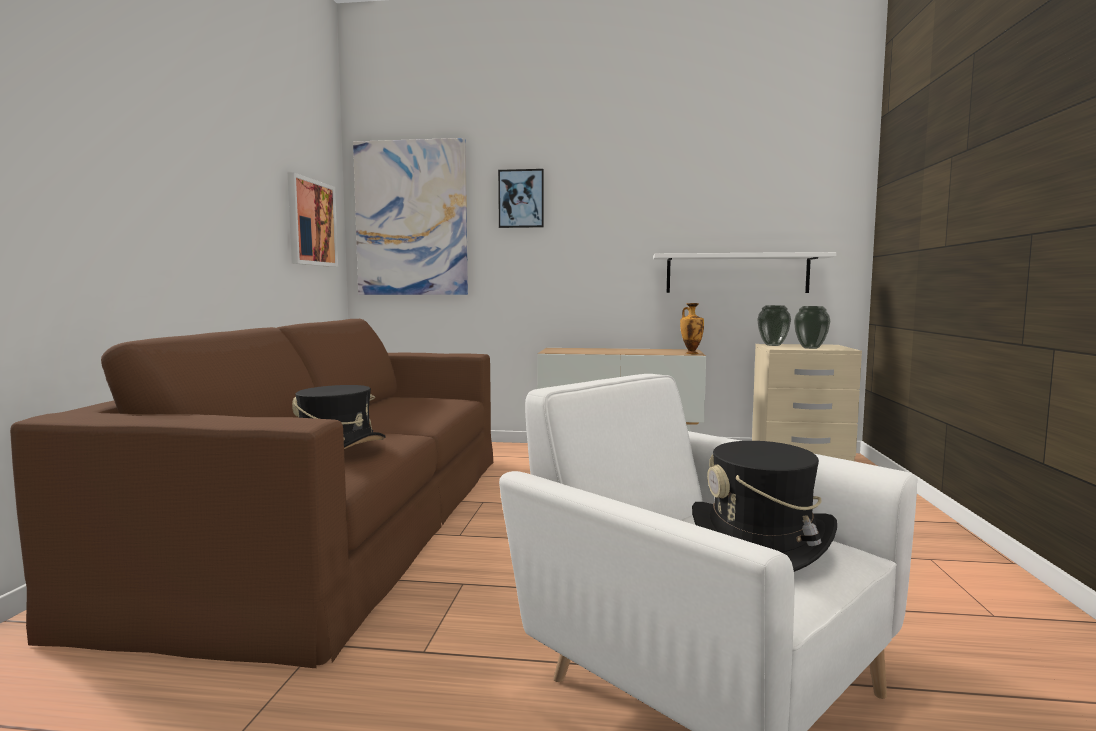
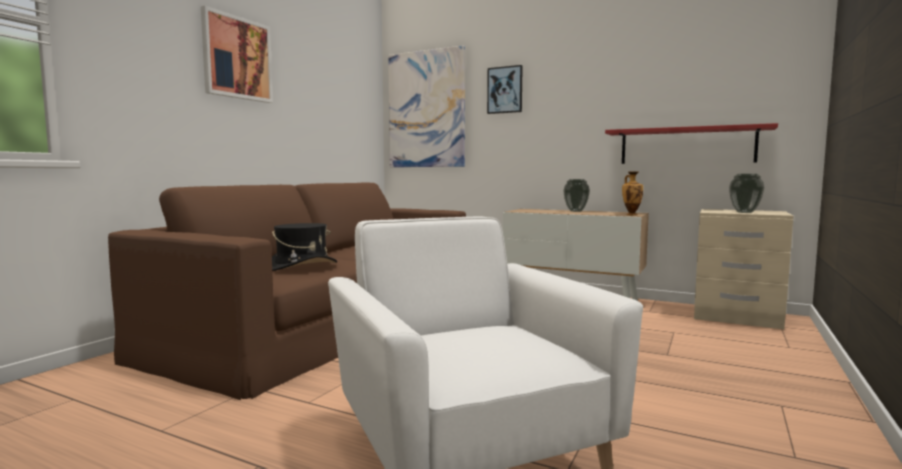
camera: 20 degrees right, 0 degrees up
(311, 223) = (351, 115): picture -> picture (237, 58)
(737, 273) = (686, 146): white shelf -> red shelf
(761, 543) = (499, 345): black hat -> none
(772, 345) = (714, 210): vase -> vase (576, 211)

